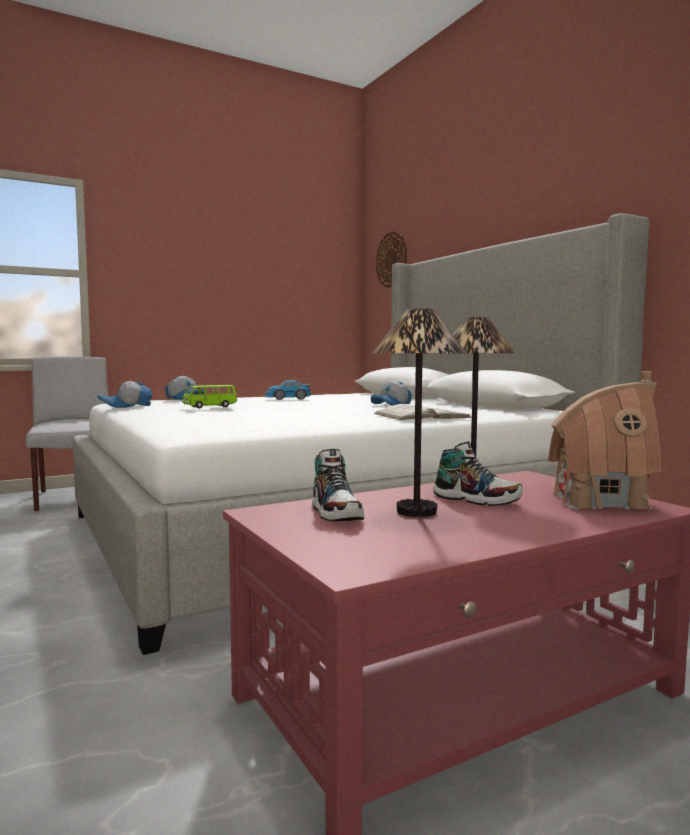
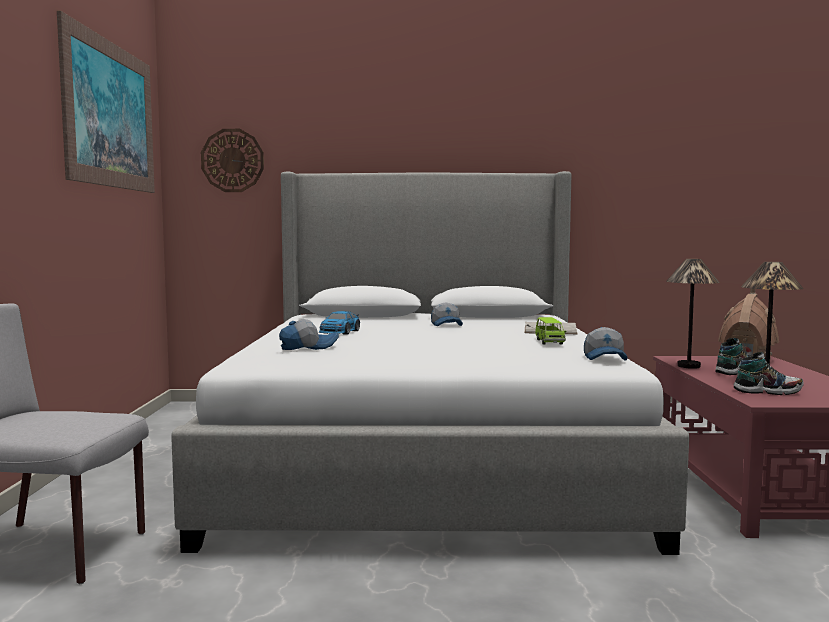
camera: 60 degrees left, 0 degrees up
(126, 406) = (336, 365): cap -> cap (605, 358)
(209, 407) = (401, 350): green toy car -> green toy car (549, 342)
(277, 237) = (111, 115): none -> picture

